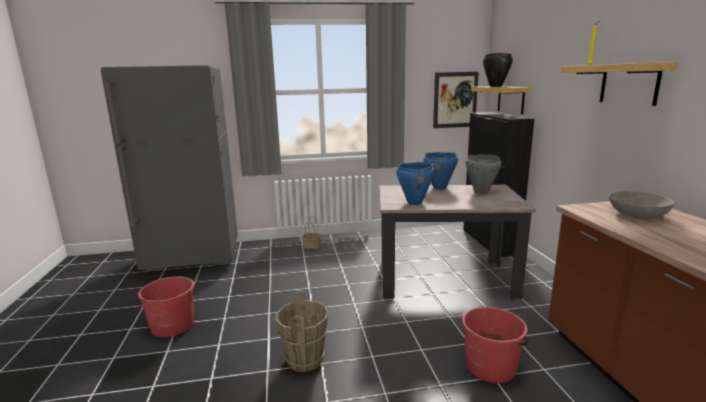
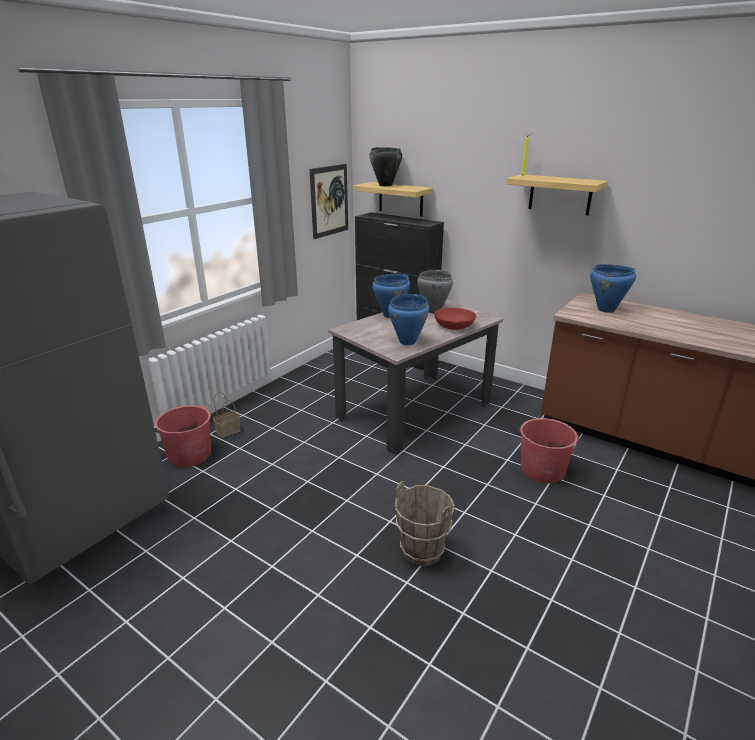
camera: 45 degrees left, 10 degrees up
(173, 325) = (222, 614): red bucket -> red bucket (189, 455)
(474, 203) = (454, 326): none -> red bowl
(637, 214) = (606, 310): grey bowl -> blue cooking pot

